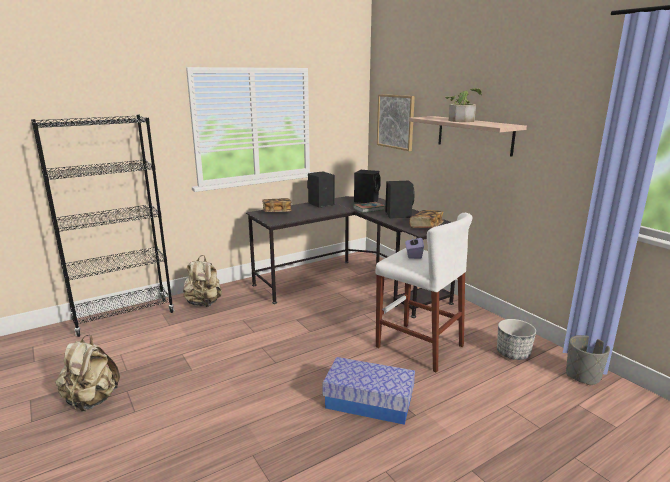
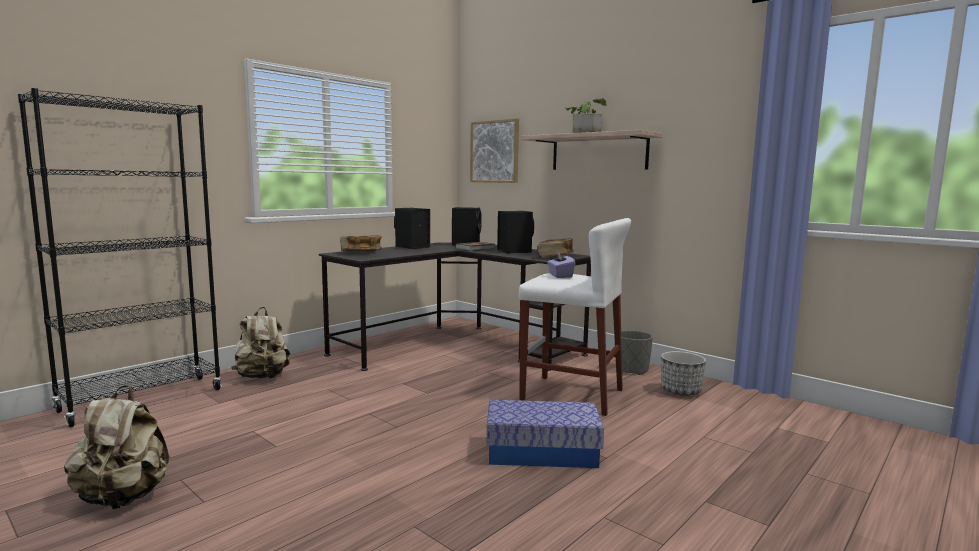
camera: 15 degrees left, 10 degrees down
(583, 376) = (765, 403): grey planter -> grey planter (632, 370)

